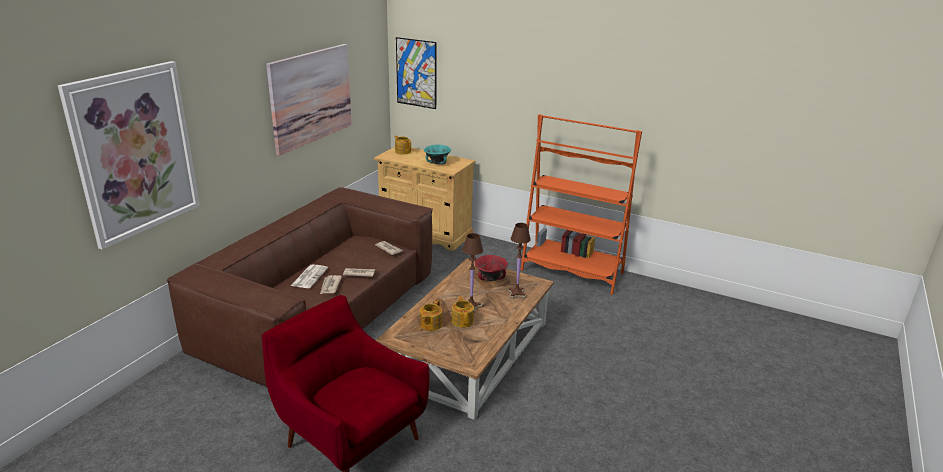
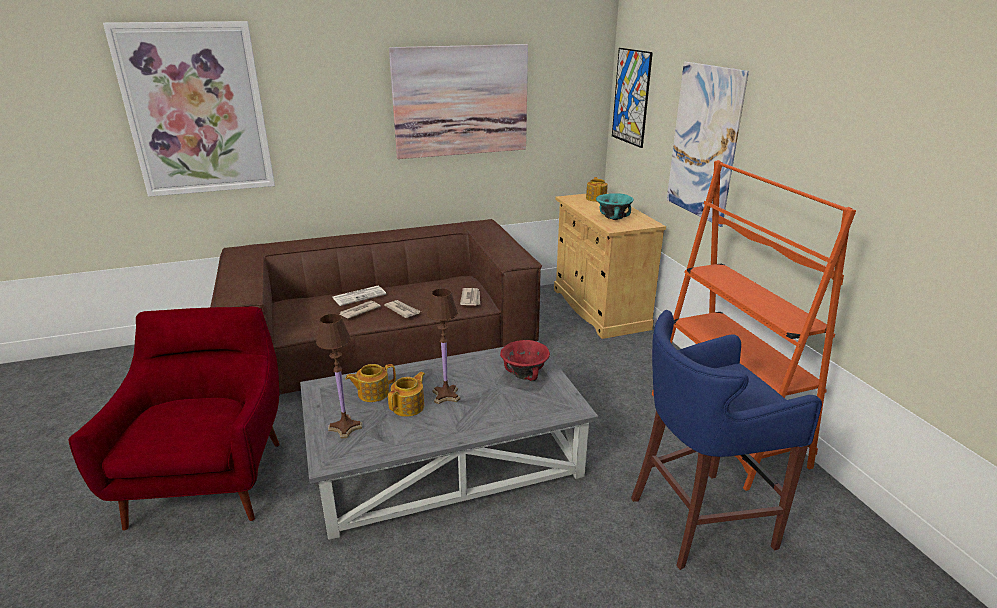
camera: 45 degrees right, 0 degrees up
(469, 352) = (447, 458): brown coffee table -> grey coffee table
(500, 101) = (703, 142): none -> picture
(517, 294) = (522, 408): brown table lamp -> brown table lamp (345, 427)
(610, 317) = (696, 520): none -> blue stool

